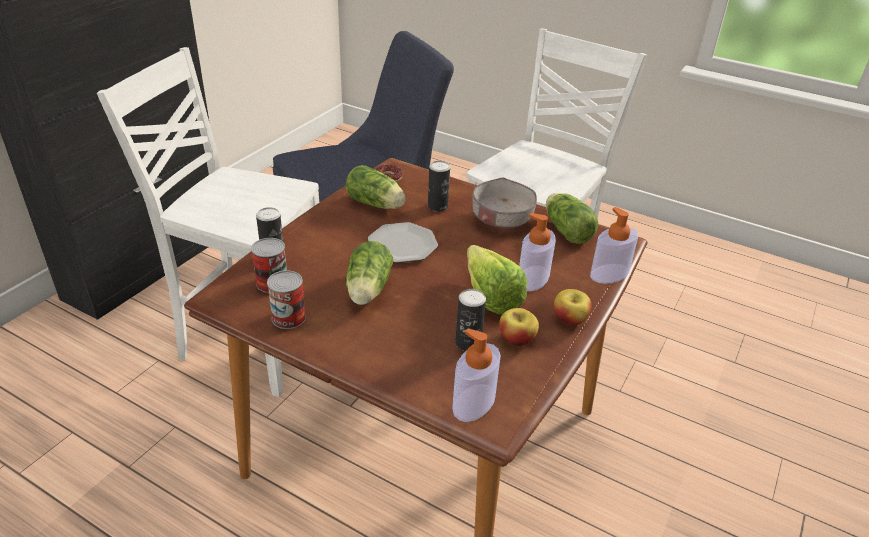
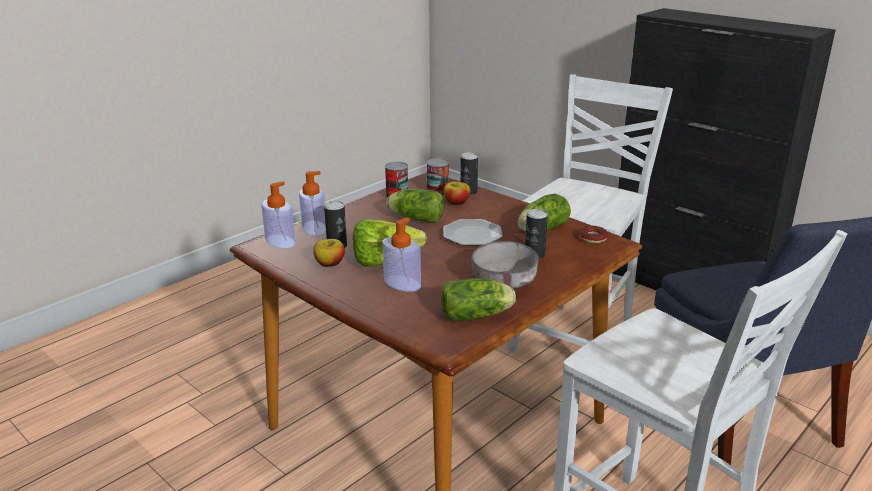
camera: 105 degrees right, 10 degrees down
(569, 319) = (339, 289): apple -> apple (456, 203)
(609, 274) = (392, 323): soap dispenser -> soap dispenser (314, 228)

